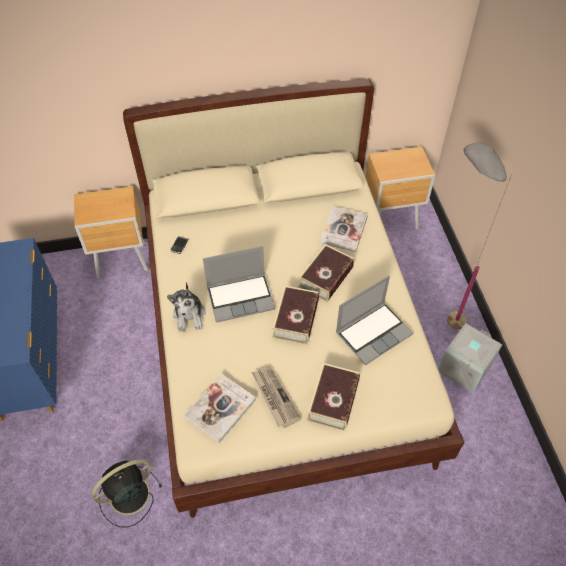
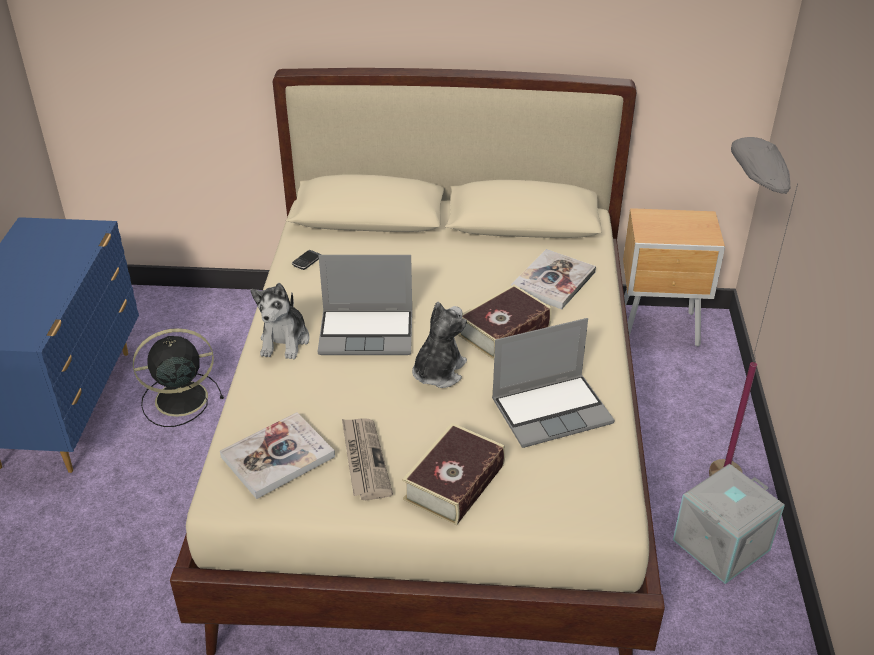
camera: 15 degrees right, 15 degrees down
(123, 261) = (246, 312): brown nightstand -> none
(127, 496) = (126, 603): black fan -> black fan (179, 399)
(296, 319) = (438, 372): book -> plush toy

